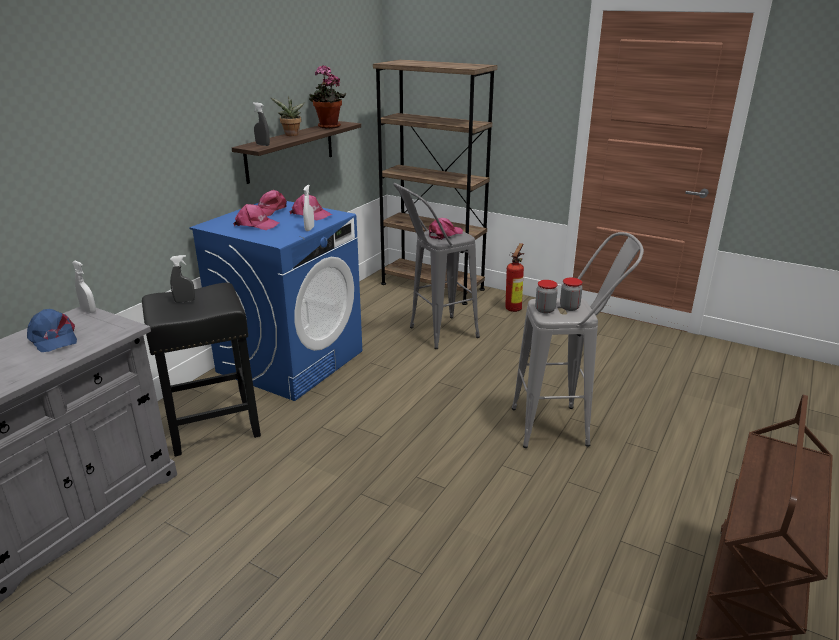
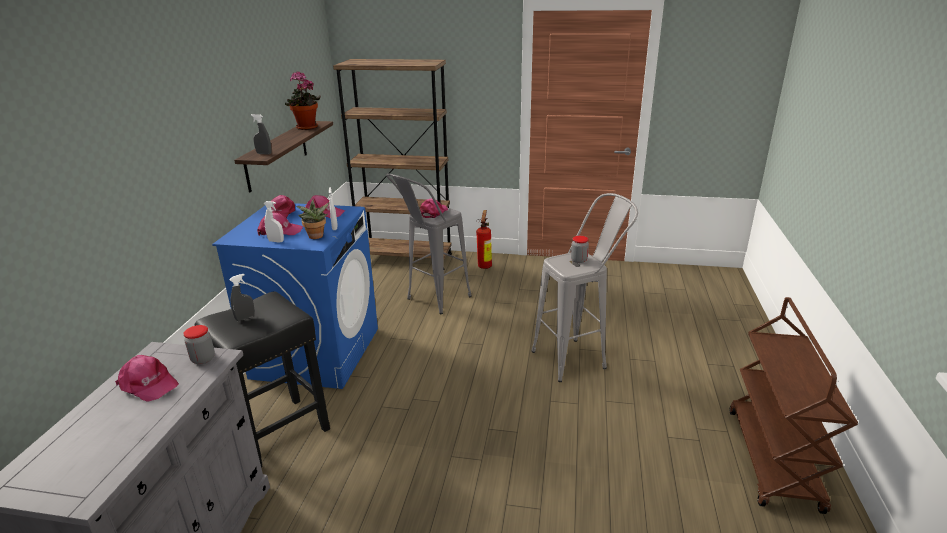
camera: 20 degrees left, 0 degrees up
(53, 338) = (148, 384): blue cap -> pink cap
(89, 311) = (162, 348): white spray bottle -> white spray bottle (276, 241)
(291, 135) = (280, 140): potted plant -> potted plant (316, 237)
(545, 310) = (562, 266): jar -> jar (203, 359)

